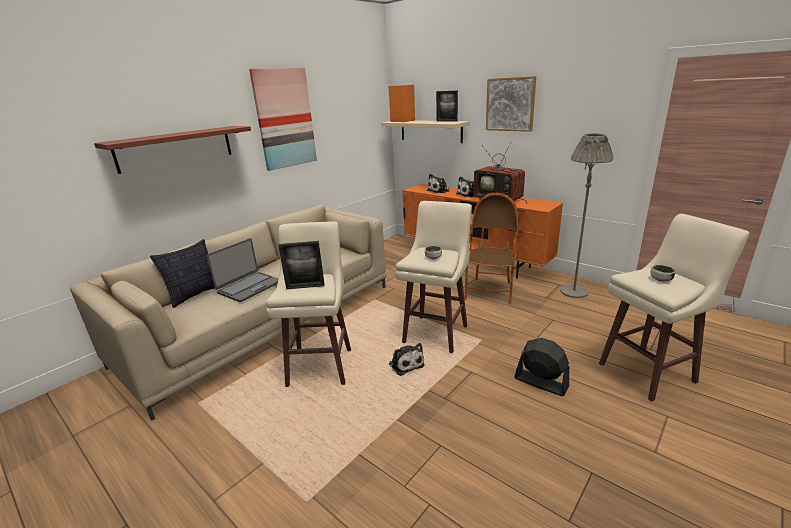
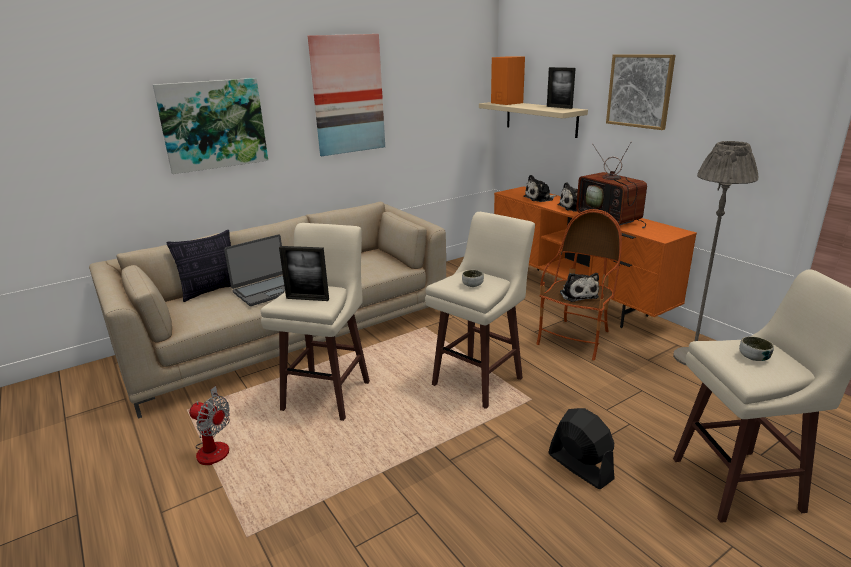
camera: 15 degrees right, 0 degrees up
(175, 148) = (213, 124): shelf -> picture
(239, 429) = (214, 446): none -> fan
(405, 364) = (423, 410): plush toy -> plush toy (578, 294)

